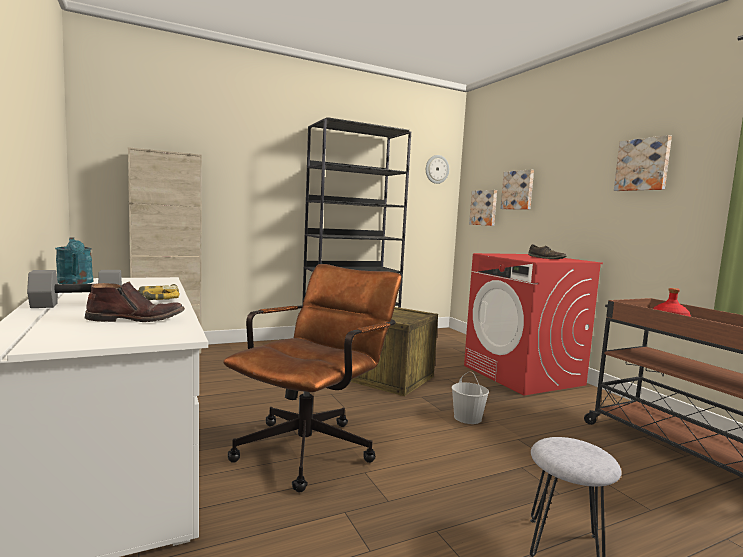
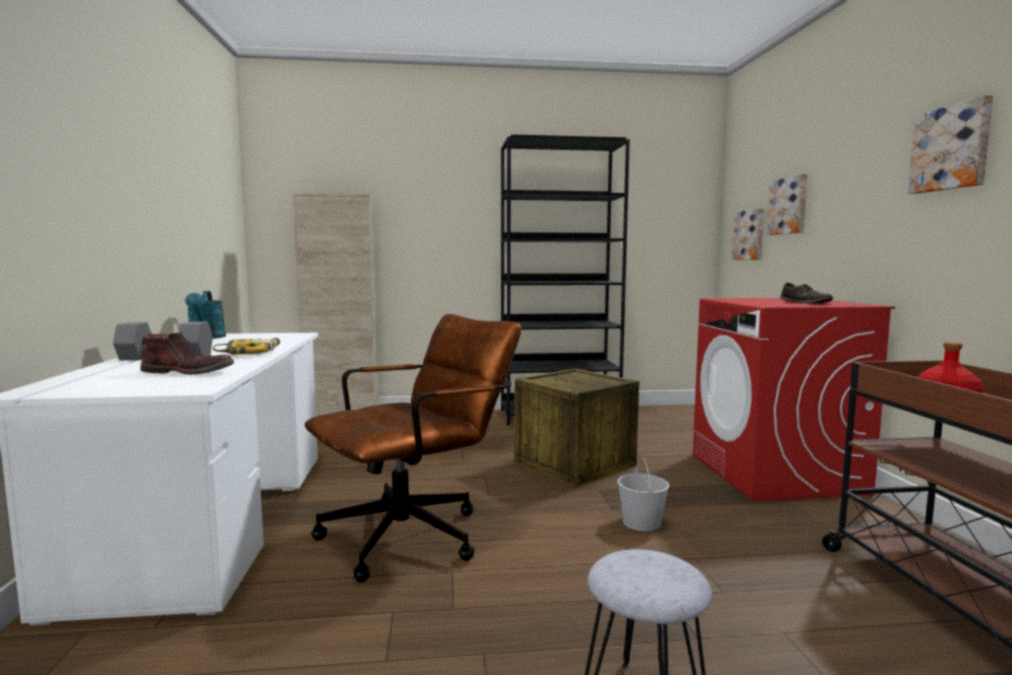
camera: 20 degrees right, 0 degrees up
(436, 169) = (685, 187): wall clock -> none

